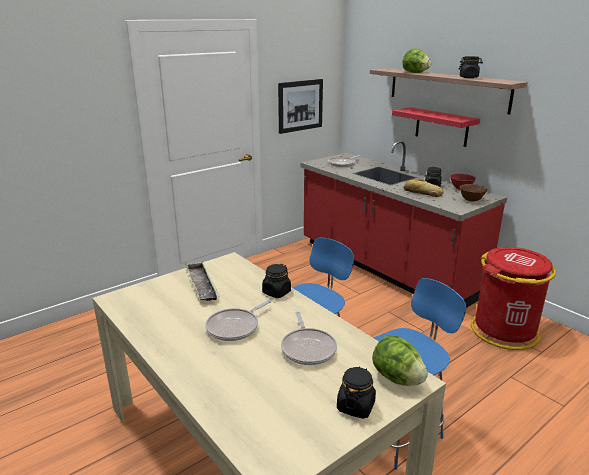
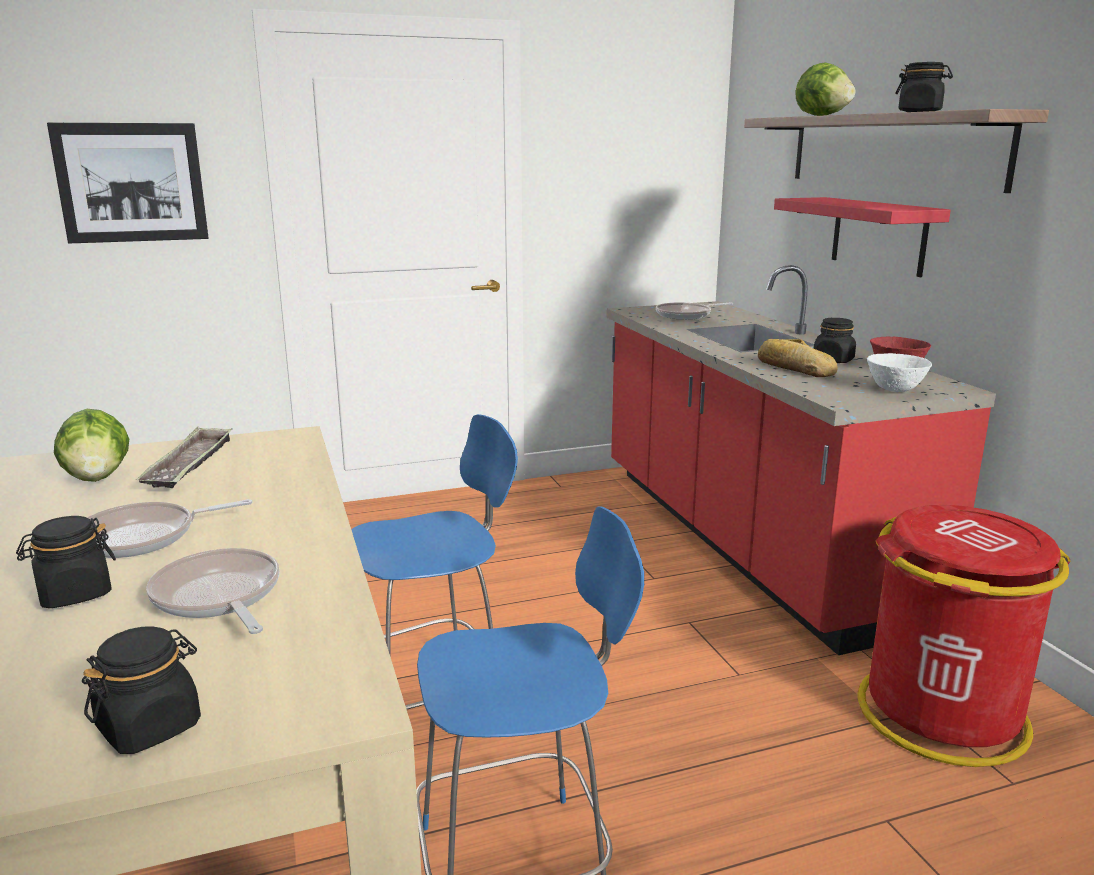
camera: 20 degrees right, 5 degrees down
(276, 292) = (298, 496): black jar -> black jar (74, 594)
(300, 105) = (617, 197): picture -> picture (131, 183)
(308, 348) = (218, 597): frying pan -> frying pan turned 135 degrees clockwise
(397, 378) = (314, 693): lettuce -> lettuce (98, 477)
(471, 200) = (895, 390): brown bowl -> white bowl

